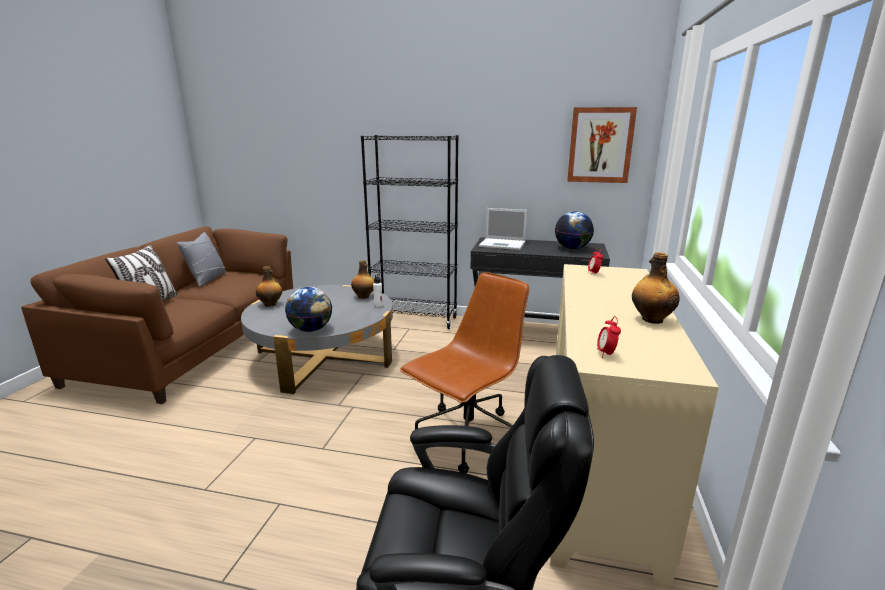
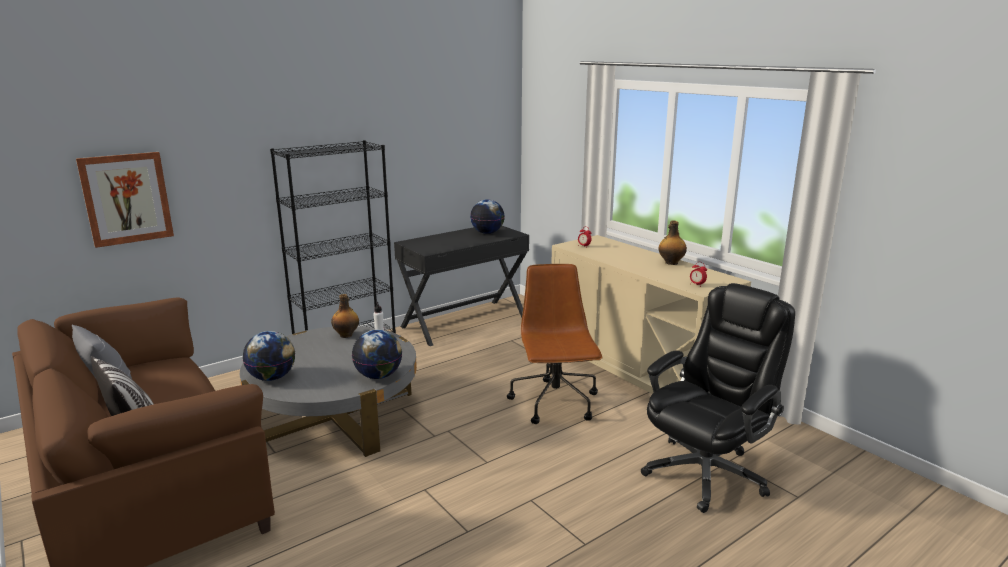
camera: 50 degrees left, 0 degrees up
(270, 304) = (272, 378): bottle -> globe
(503, 244) = (432, 243): laptop -> none
(600, 145) = (483, 137): picture -> picture (126, 198)

